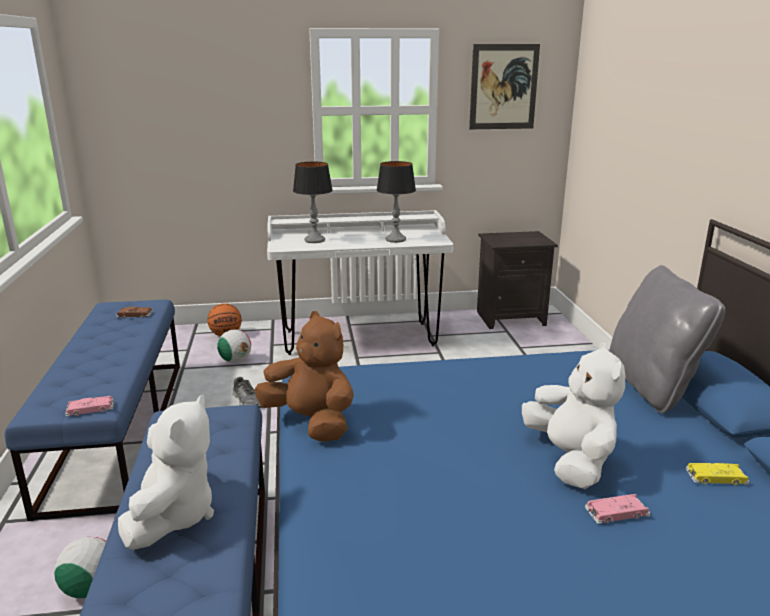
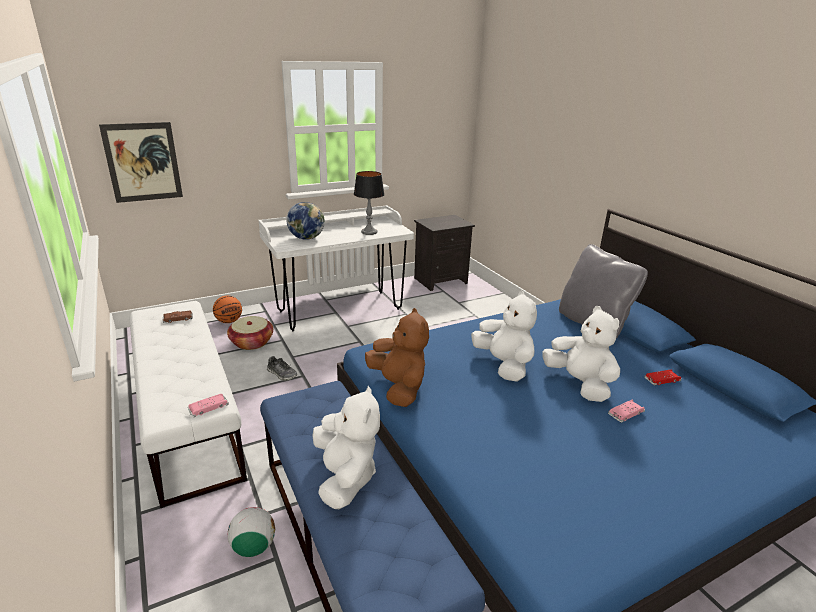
camera: 20 degrees left, 5 degrees up
(118, 428) = (188, 416): blue bench -> white bench
(235, 361) = (252, 342): football -> basket
(311, 422) = (398, 387): brown plush toy -> brown plush toy turned 45 degrees clockwise
(315, 240) = (306, 238): table lamp -> globe
(473, 418) = (504, 365): none -> white plush toy
(503, 87) = (429, 107): picture -> picture (143, 162)
(716, 478) = (662, 380): yellow toy car -> red toy car

